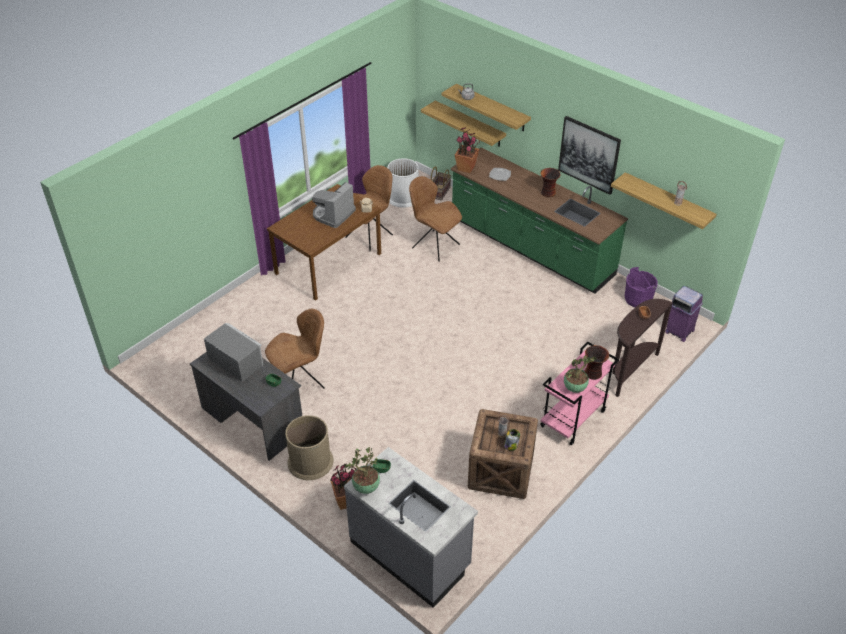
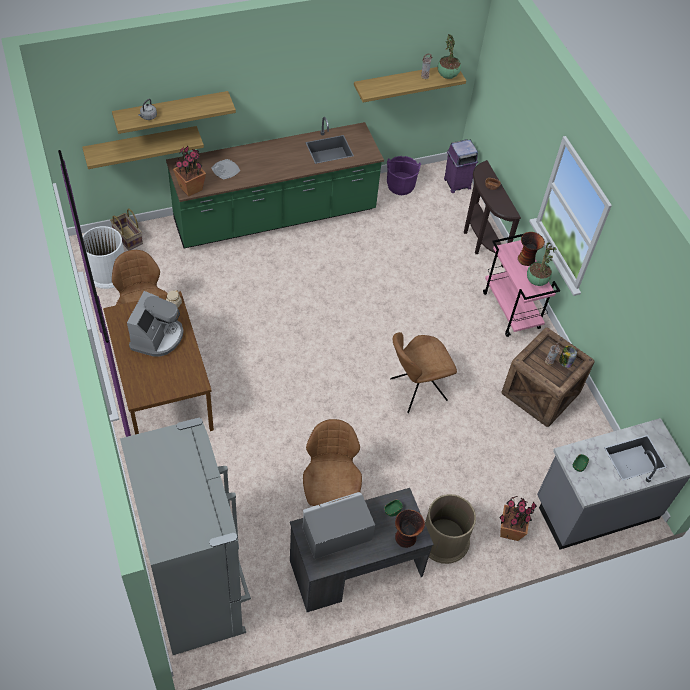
camera: 65 degrees left, 10 degrees up
(188, 347) = (197, 588): none -> grey fridge
(333, 215) = (157, 337): coffee machine -> coffee machine turned 135 degrees counterclockwise
(365, 488) = (596, 489): potted plant -> potted plant (447, 76)
(434, 245) = (209, 286): brown chair -> brown chair (416, 390)
(548, 193) = (284, 152): vase -> vase (406, 538)
(589, 154) = (309, 88): picture -> none

